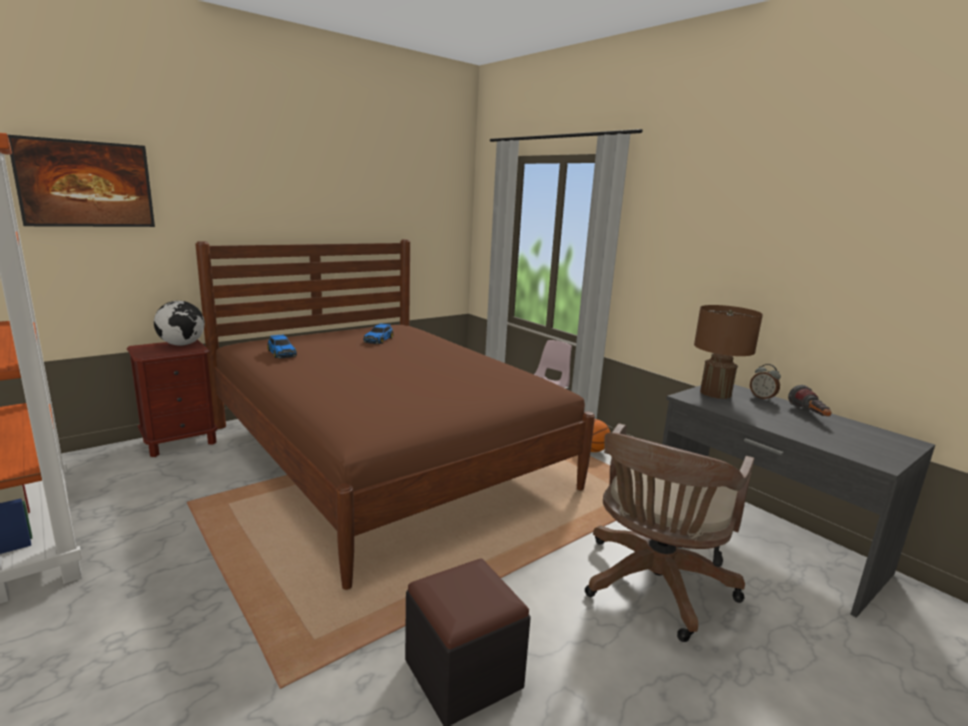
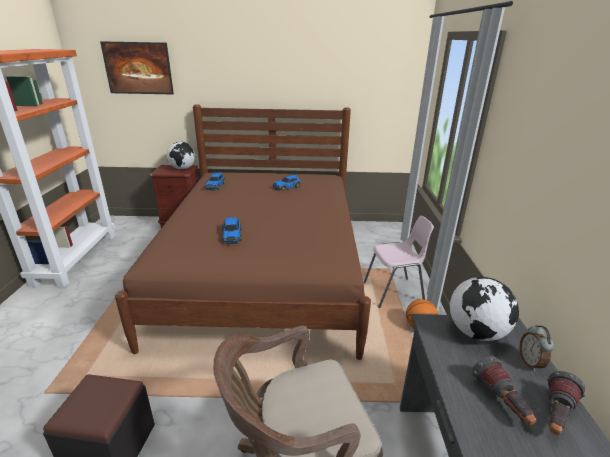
camera: 40 degrees right, 10 degrees up
(412, 389) = (232, 235): none -> toy car
(715, 393) = (476, 332): brown table lamp -> globe
(783, 418) = (501, 402): none -> flashlight

